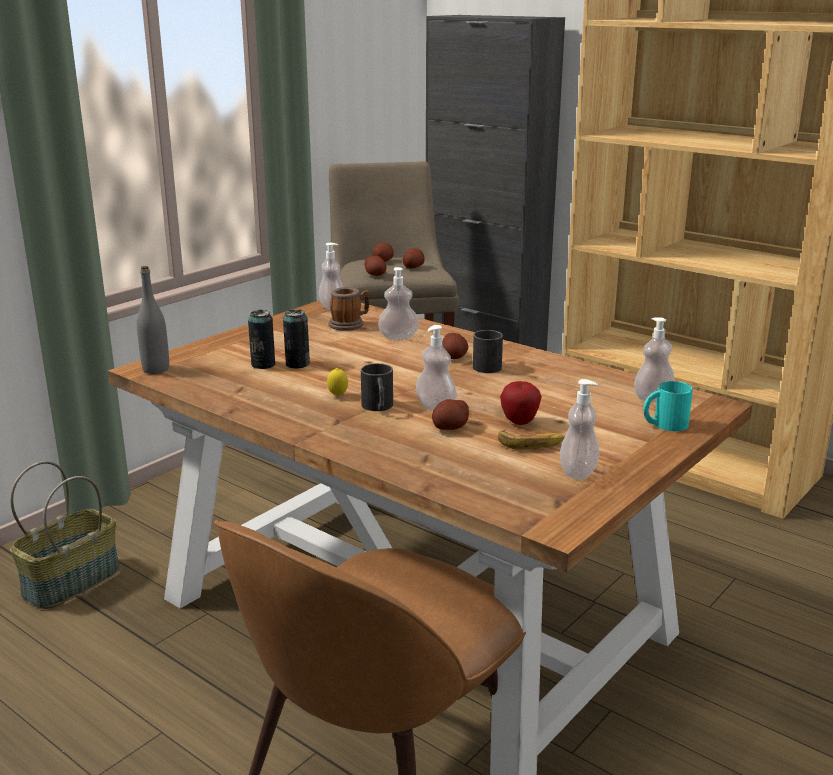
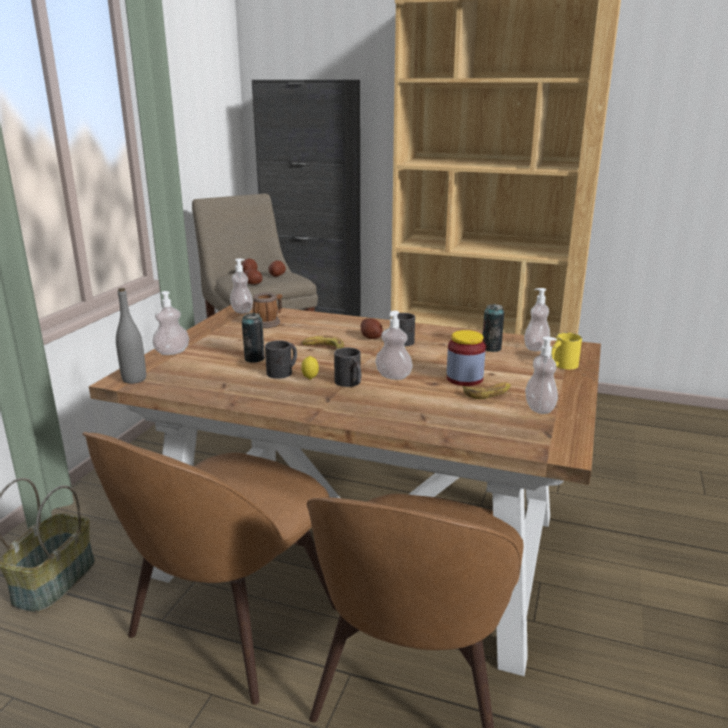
camera: 20 degrees left, 0 degrees up
(217, 669) = (230, 627): none -> brown chair
(263, 365) = (226, 363): can -> can (491, 348)
(316, 383) = (283, 371): none -> black mug
(385, 362) = (323, 348): none -> banana
(398, 337) = (316, 328): soap dispenser -> soap dispenser (172, 352)
(450, 428) = (419, 390): potato -> none
(519, 422) = (464, 379): apple -> jar
(664, 424) = (561, 365): turquoise mug -> yellow mug

